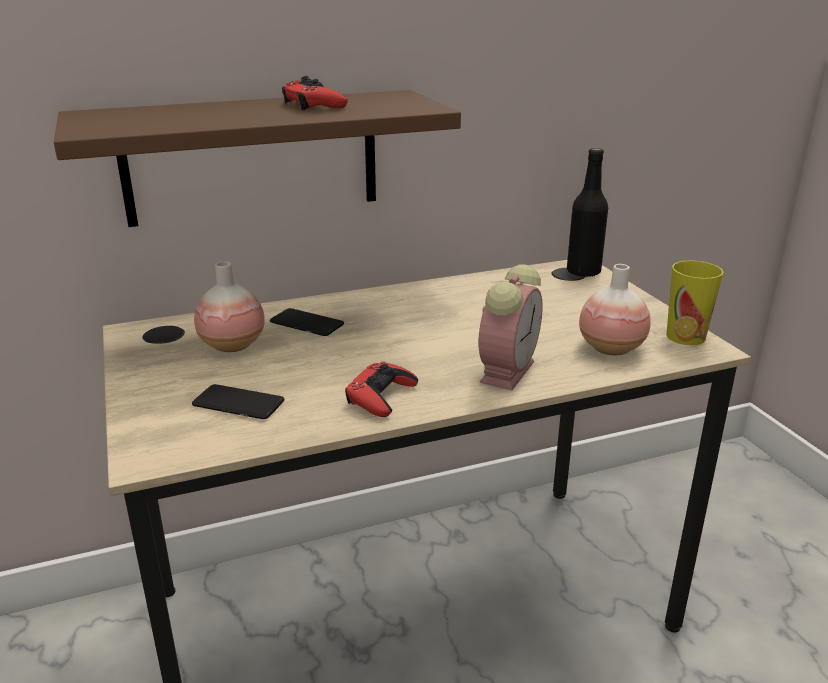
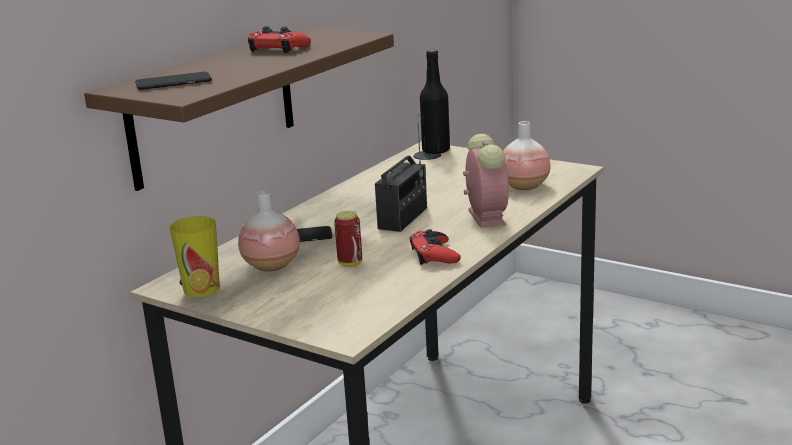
camera: 35 degrees left, 5 degrees down
(238, 403) = (348, 290): phone -> phone (173, 82)
(293, 372) = (350, 263): none -> can
(425, 339) = (403, 218): none -> radio
(685, 336) = (555, 167): cup -> cup (201, 289)

